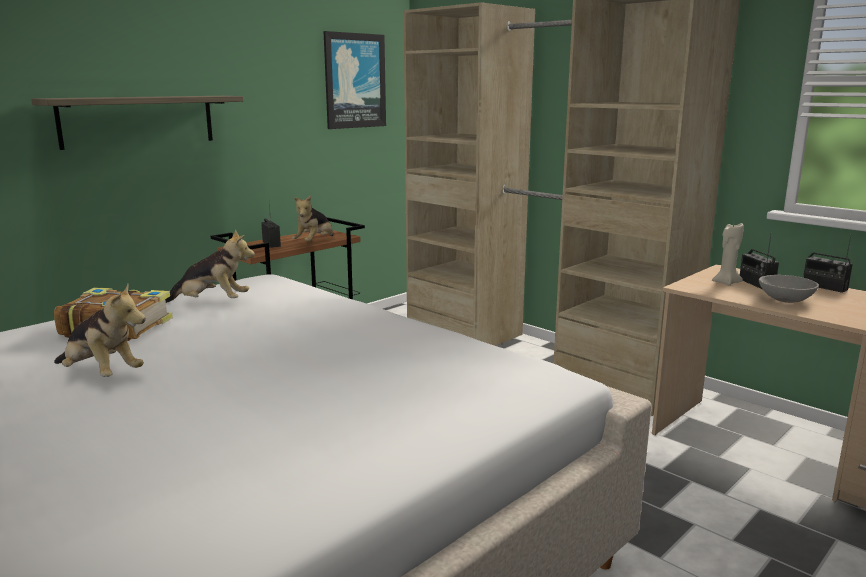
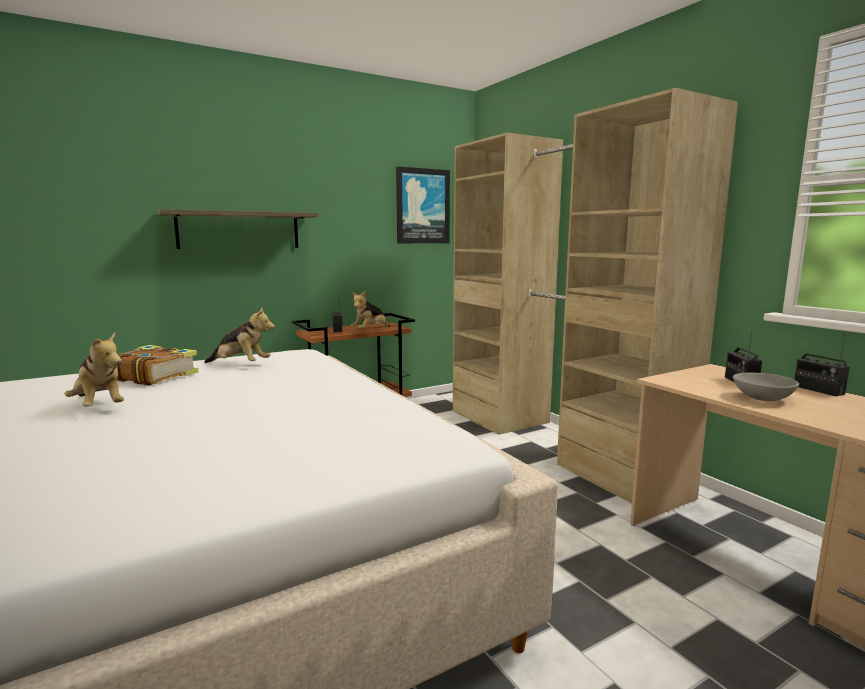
camera: 15 degrees right, 5 degrees down
(726, 282) = (707, 379): beige candle -> none

